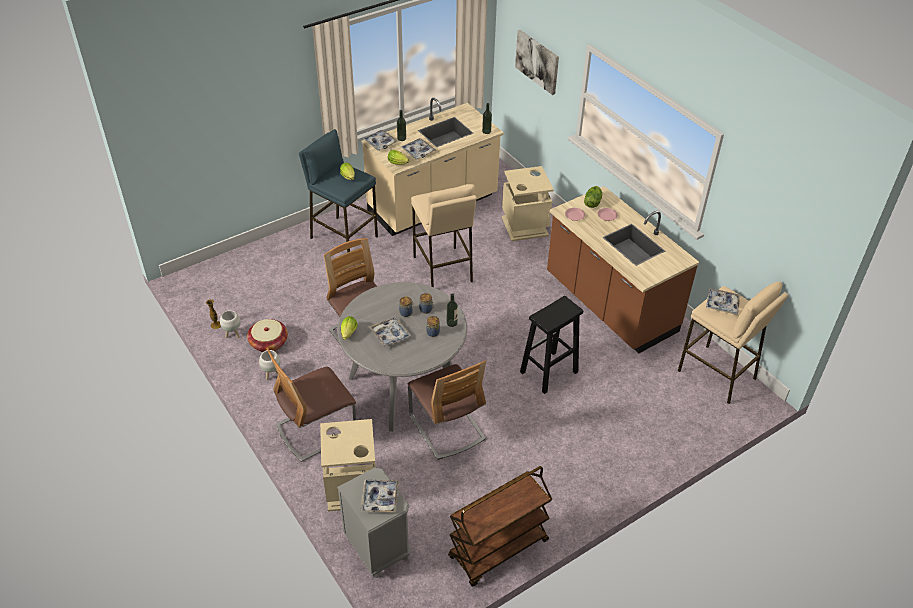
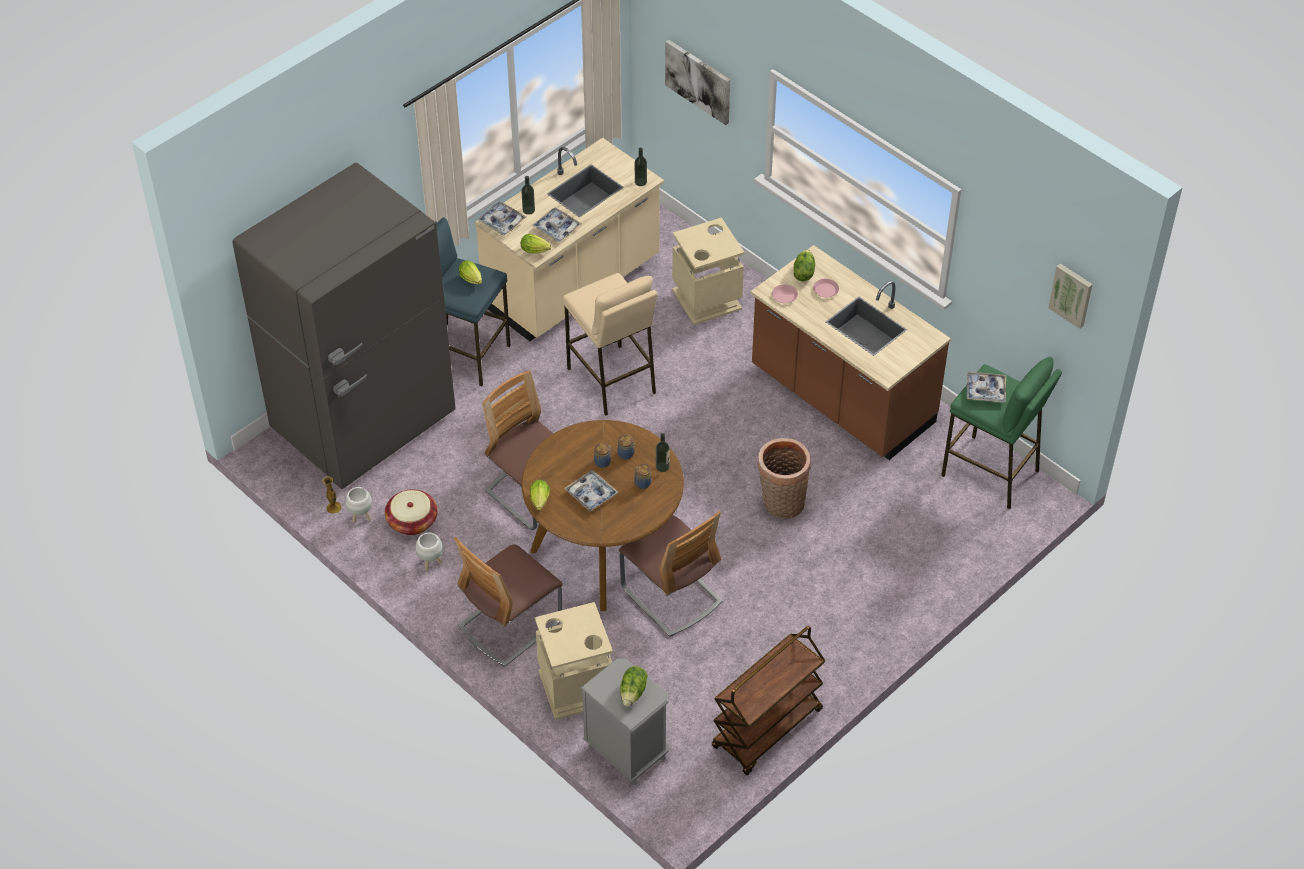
camera: 10 degrees left, 5 degrees up
(259, 272) = (364, 423): none -> grey fridge
(380, 498) = (633, 692): tray -> lettuce
(404, 386) = (604, 551): grey dining table -> brown dining table
(548, 372) = (781, 504): black stool -> basket
(717, 375) = (990, 473): beige stool -> green stool
(807, 225) = (1072, 294): none -> picture

